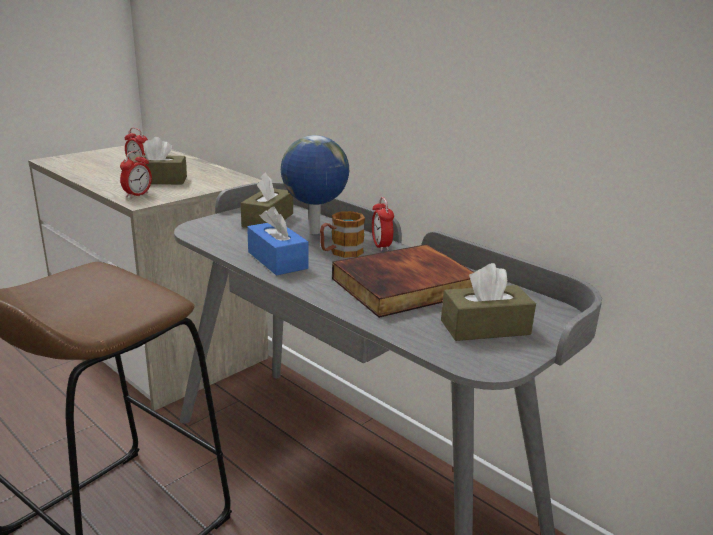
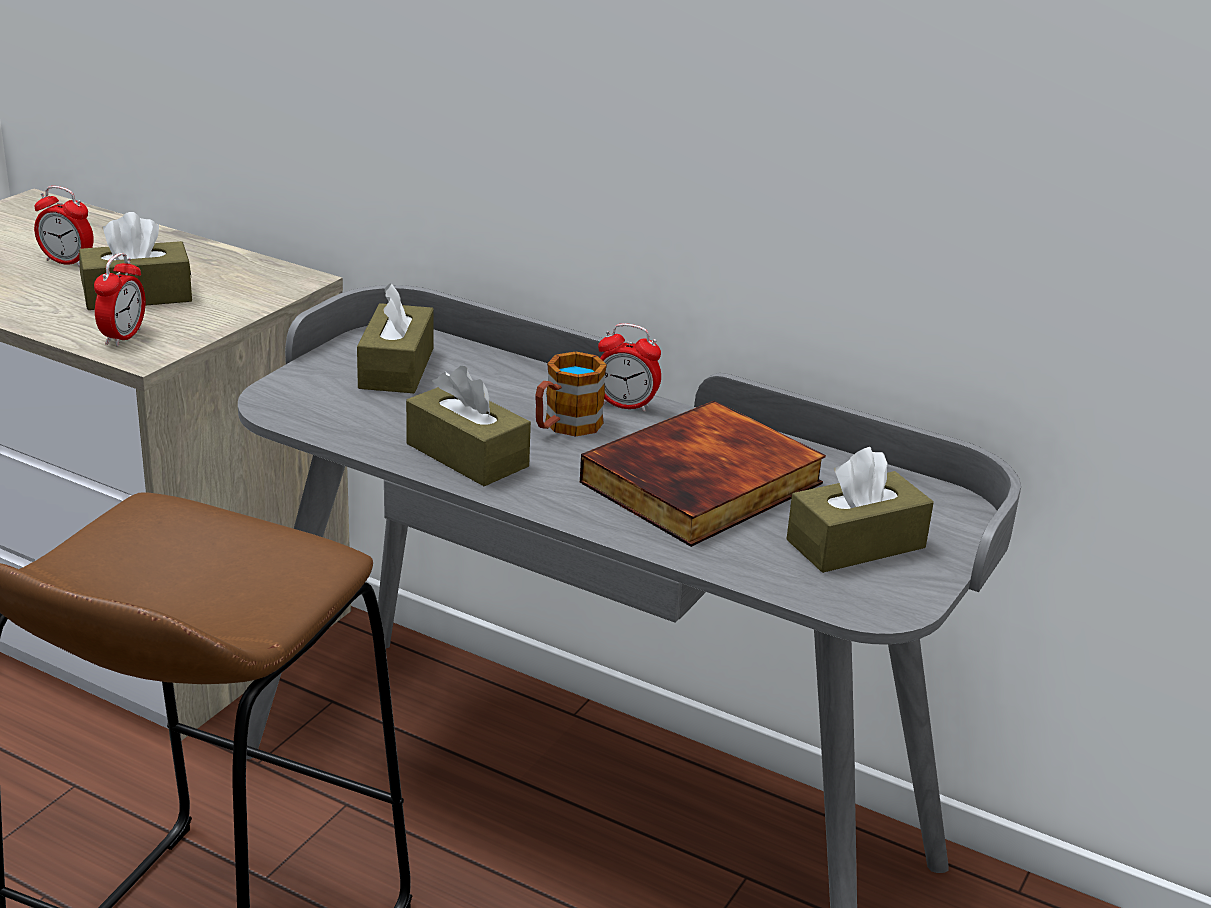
camera: 15 degrees left, 5 degrees up
(277, 260) = (467, 455): blue tissue box -> brown tissue box
(314, 232) = (496, 388): globe -> none
(381, 246) = (625, 405): alarm clock -> alarm clock turned 45 degrees counterclockwise

